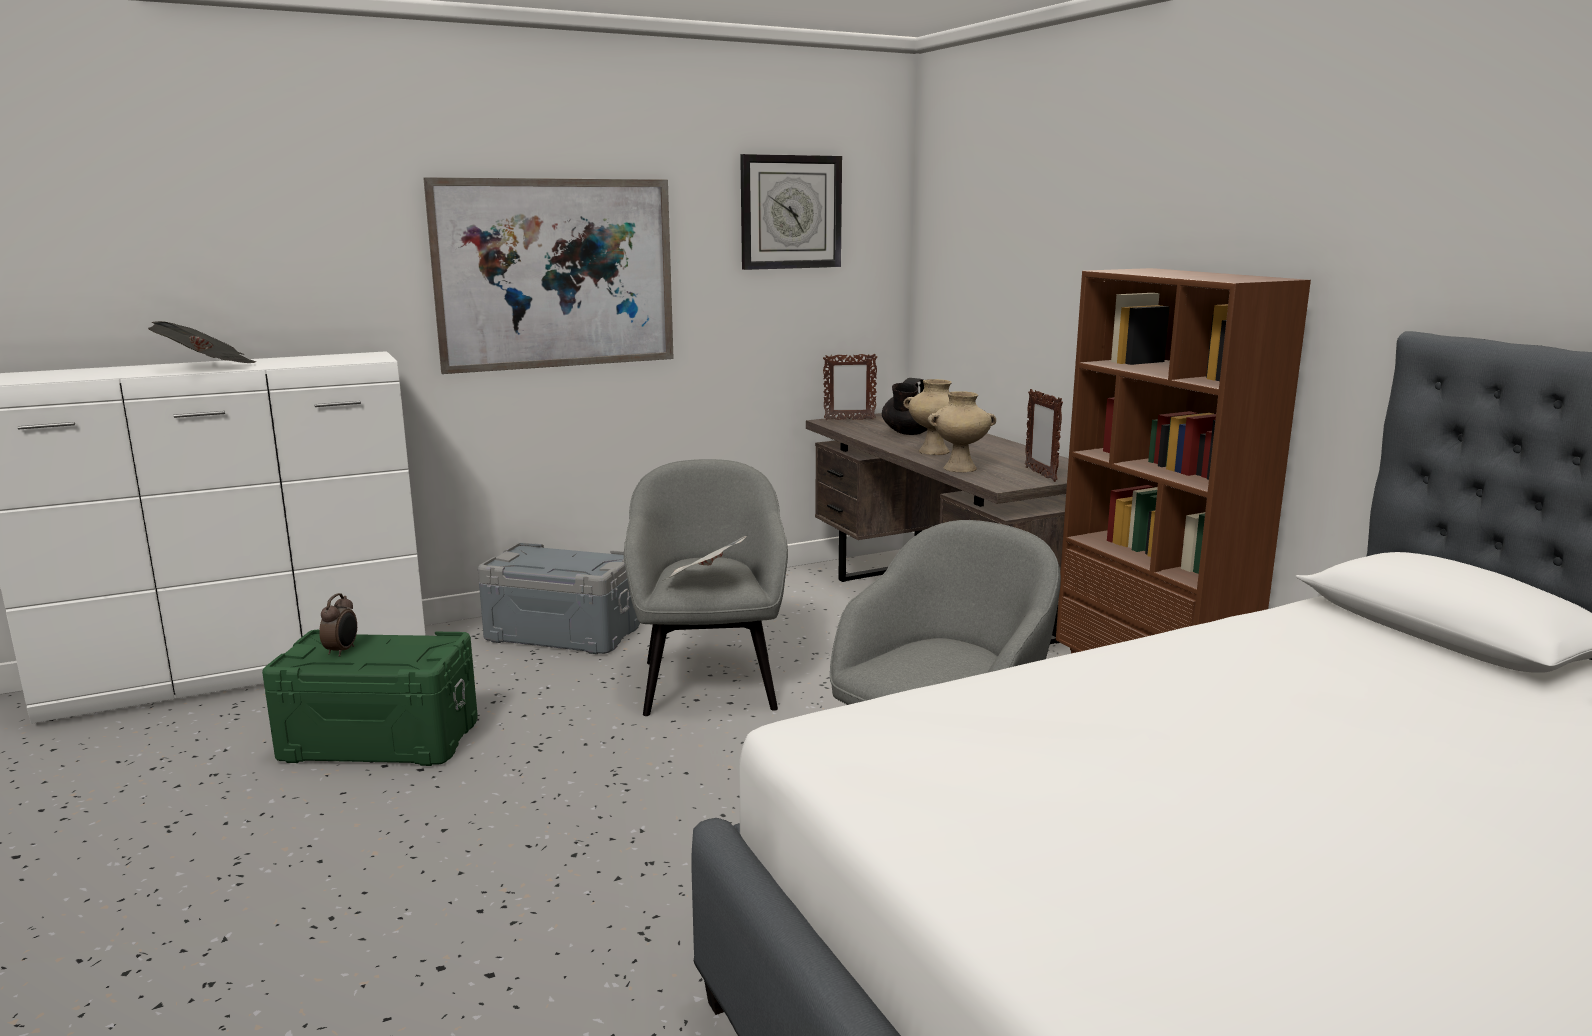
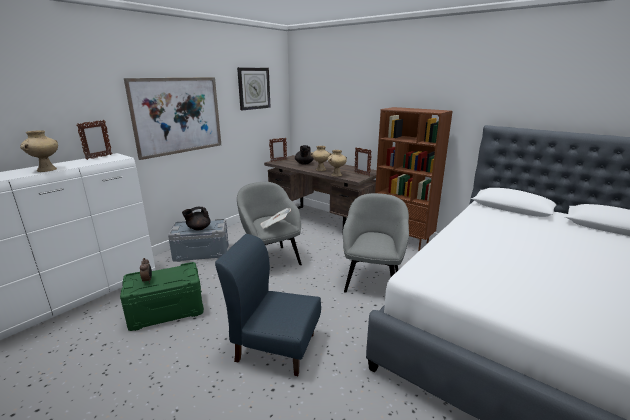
camera: 25 degrees left, 5 degrees up
(208, 368) = (46, 169): newspaper -> beige vase
(337, 355) = (99, 157): none -> picture frame
(533, 879) = (275, 346): none -> blue chair
(554, 565) = (198, 228): none -> black teapot

